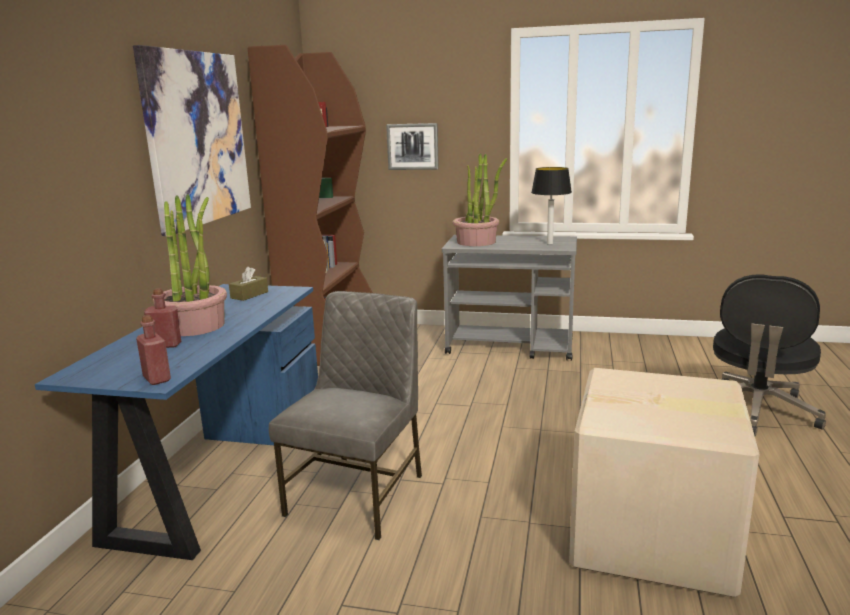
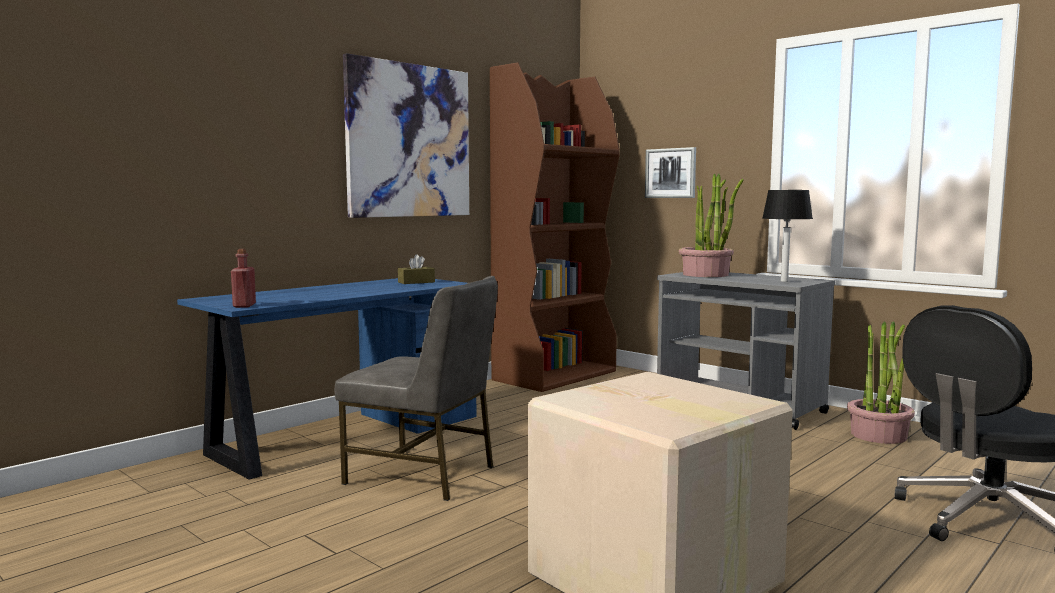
camera: 30 degrees right, 10 degrees down
(166, 345) = (292, 295): red bottle -> none
(195, 326) = (335, 290): potted plant -> potted plant (878, 435)
(359, 494) = (423, 475): grey chair -> grey chair turned 60 degrees clockwise

